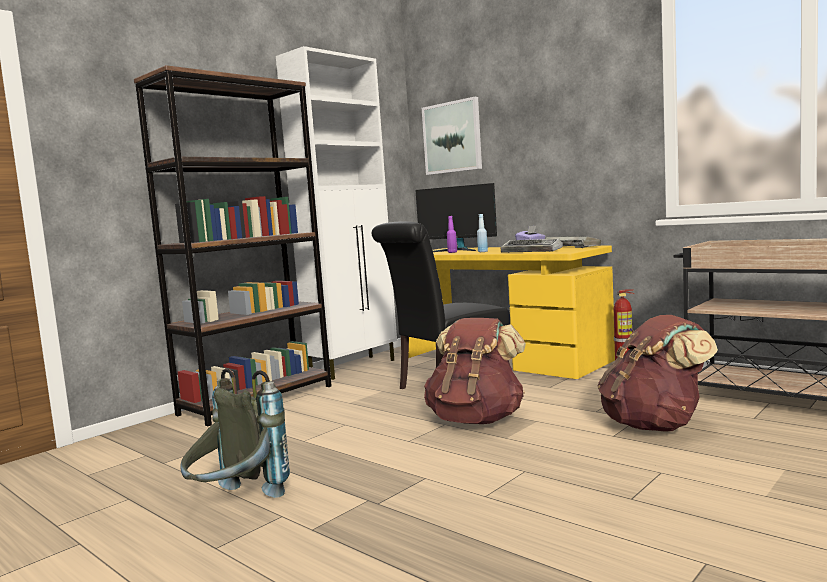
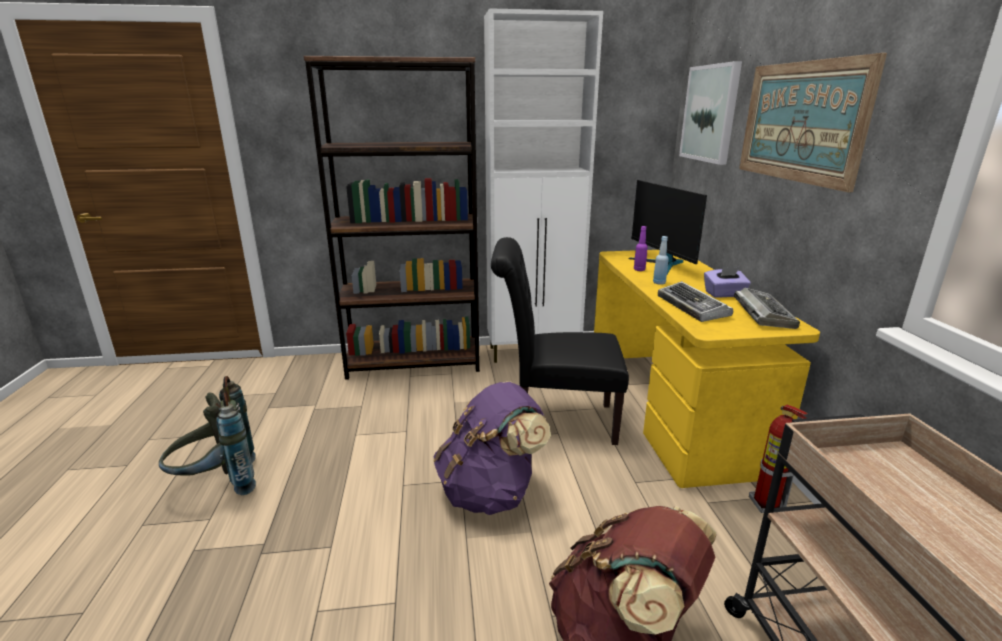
camera: 40 degrees right, 15 degrees up
(476, 420) = (490, 492): brown backpack -> purple backpack
(548, 124) = (801, 122): none -> picture

